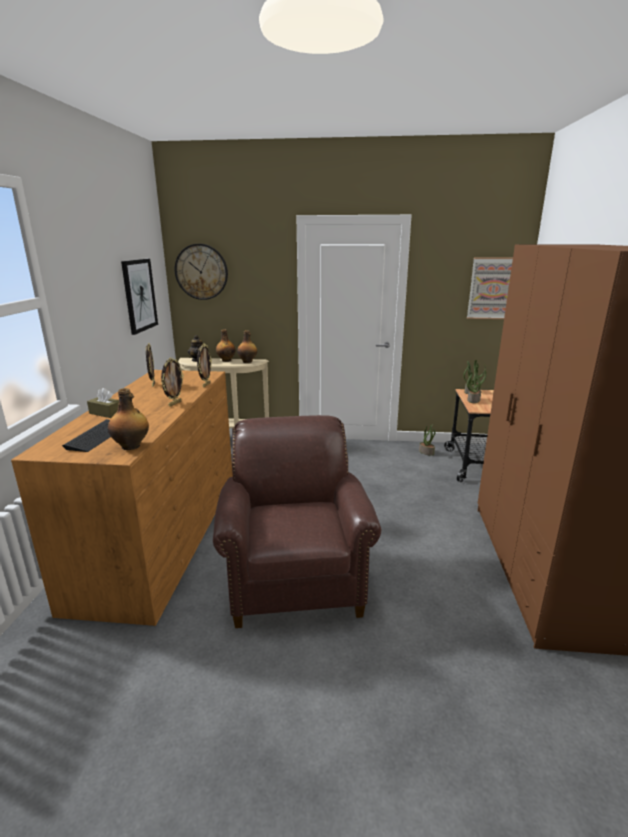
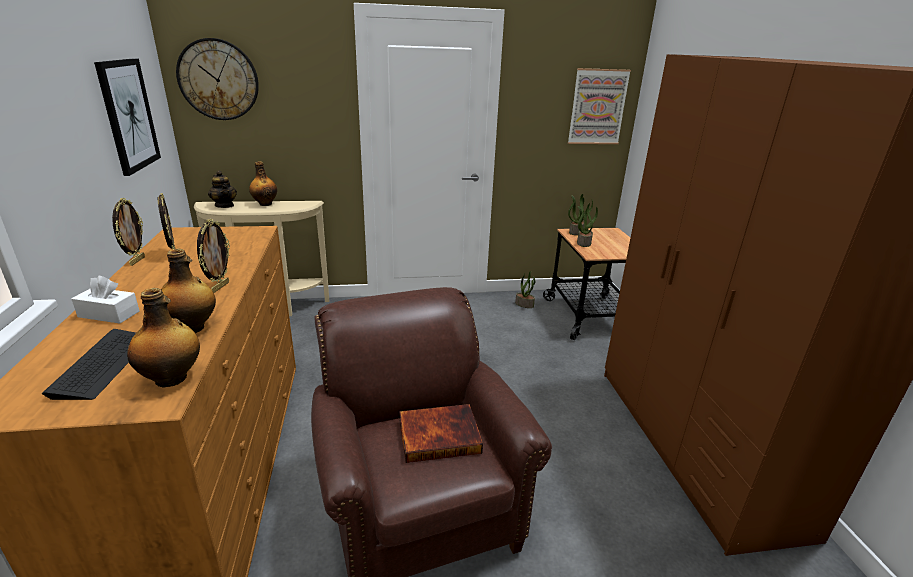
camera: 15 degrees left, 5 degrees up
(106, 413) = (109, 314): brown tissue box -> white tissue box
(206, 385) = (257, 250): picture frame -> picture frame (136, 261)
(247, 361) = (296, 205): bottle -> bottle (192, 328)
(305, 516) = (439, 435): none -> book

